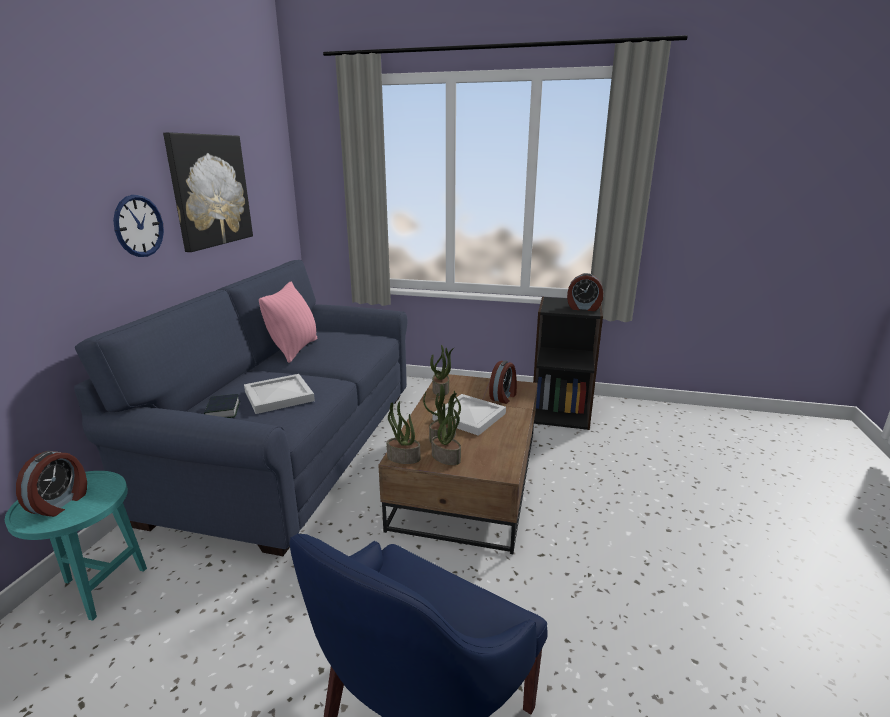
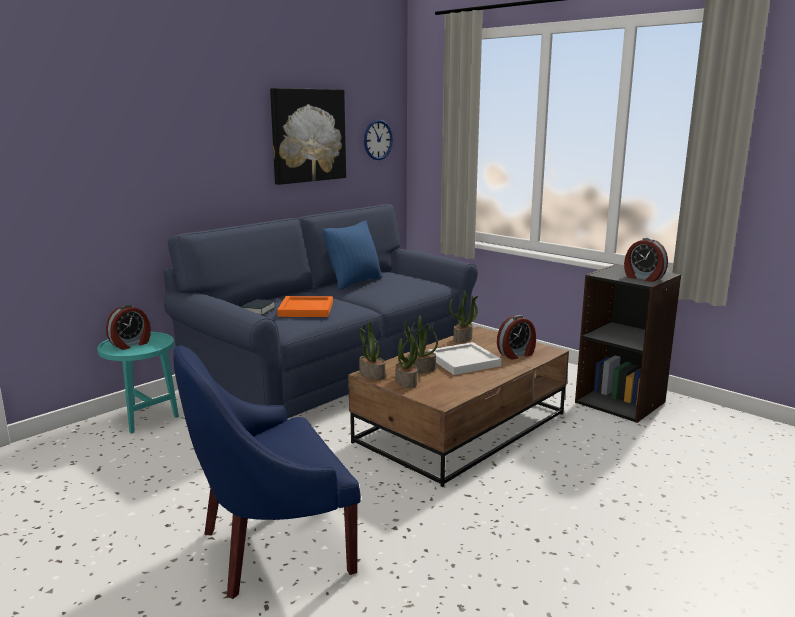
camera: 30 degrees right, 5 degrees down
(139, 226) = (237, 159): wall clock -> wall clock (378, 140)
(278, 396) = (305, 309): white tray -> orange tray
(294, 350) = (354, 282): pink pillow -> blue pillow

